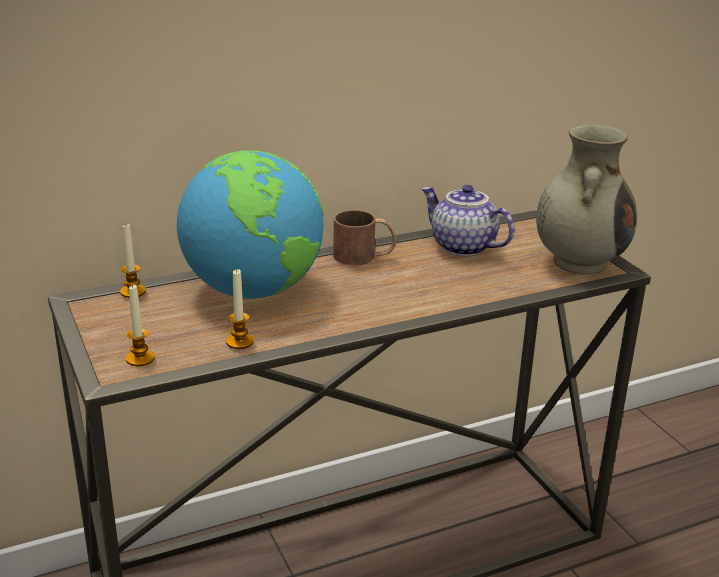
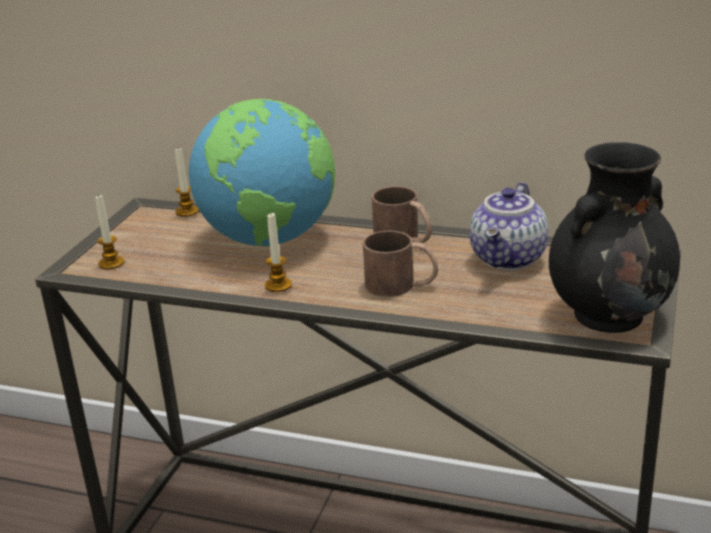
camera: 45 degrees right, 0 degrees up
(240, 342) = (188, 275): candle -> candle (278, 285)
(420, 289) = (401, 285): none -> brown mug
(461, 247) = (509, 259): teapot -> teapot turned 150 degrees counterclockwise
(579, 261) = (610, 314): beige vase -> black vase

